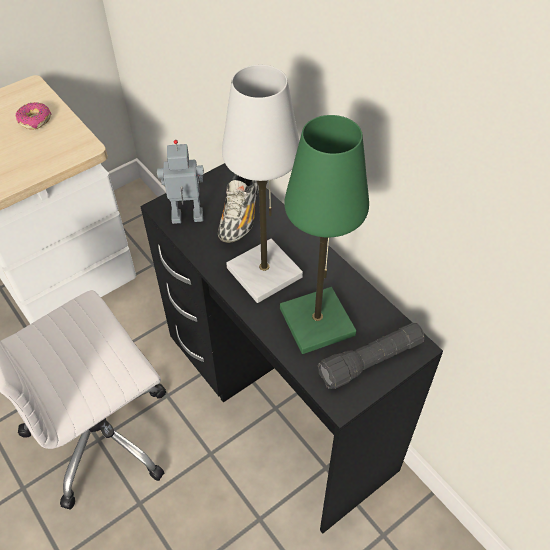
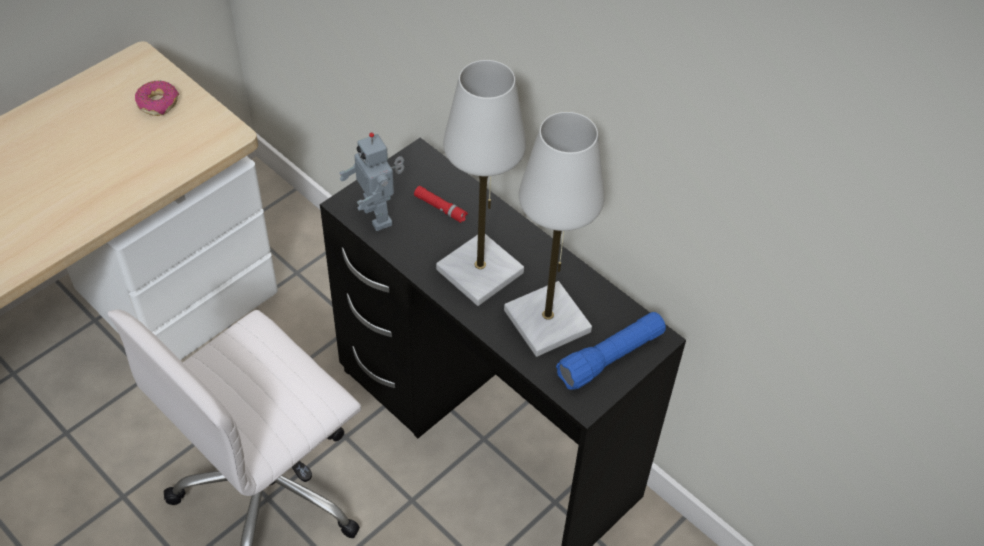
camera: 10 degrees left, 0 degrees up
(187, 219) = (379, 215): toy robot -> toy robot turned 105 degrees counterclockwise
(240, 216) = (440, 208): shoe -> red flashlight
(317, 322) = (547, 321): green table lamp -> white table lamp
(371, 361) = (611, 358): black flashlight -> blue flashlight

